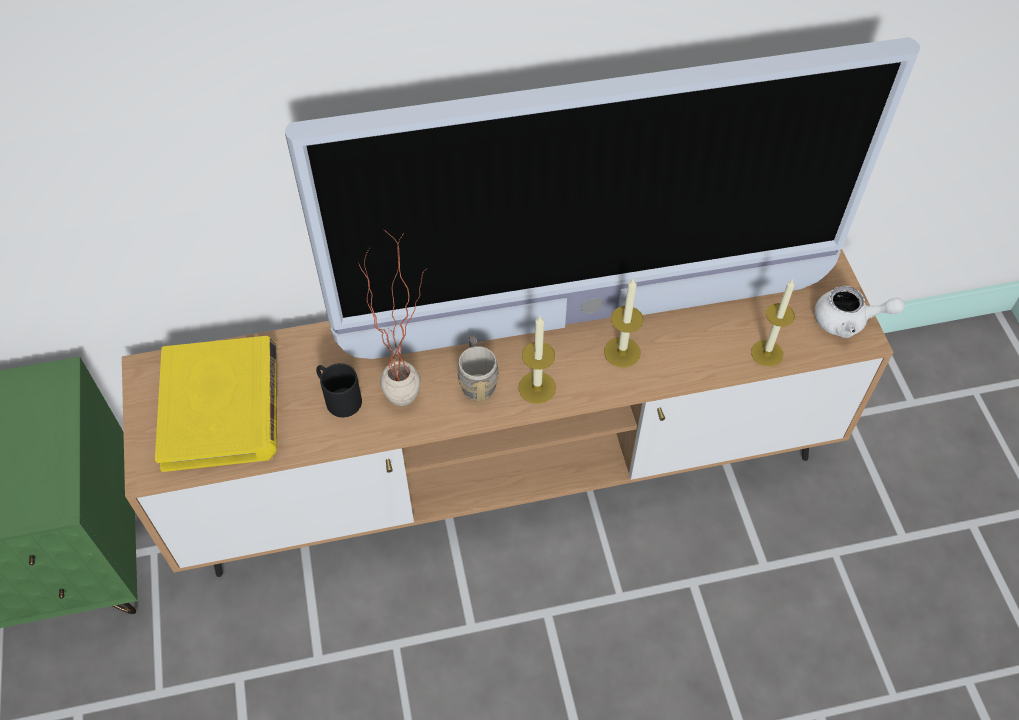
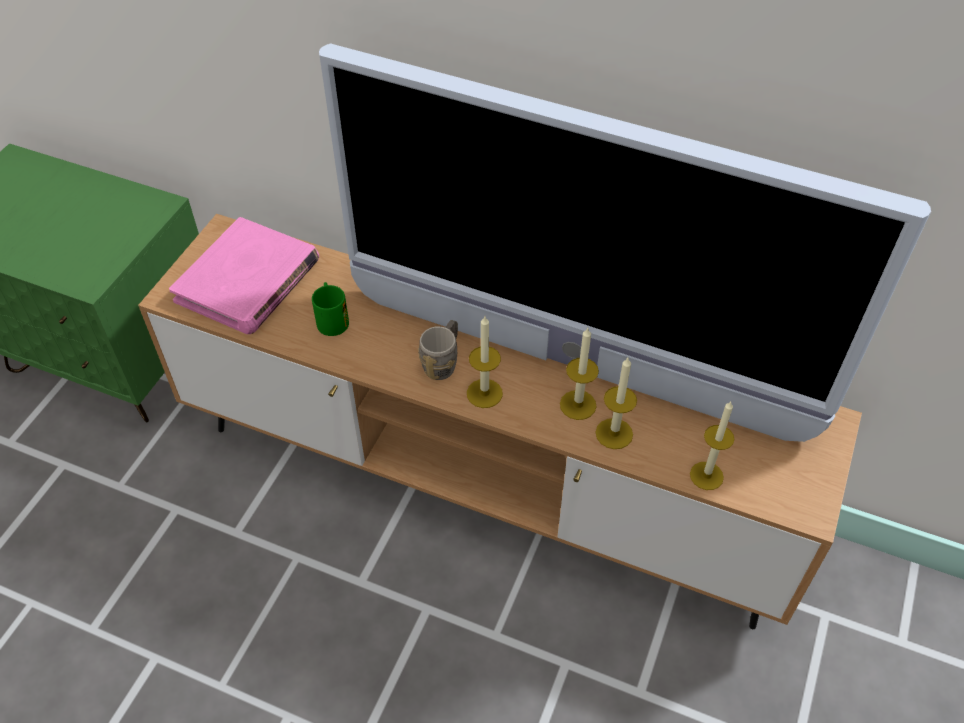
camera: 35 degrees right, 5 degrees down
(221, 407) = (248, 281): yellow book -> pink book
(338, 398) = (331, 318): black mug -> green mug
(412, 391) = (388, 343): potted plant -> none
(670, 360) = (614, 433): none -> candle
(848, 321) = (809, 492): white teapot -> none

